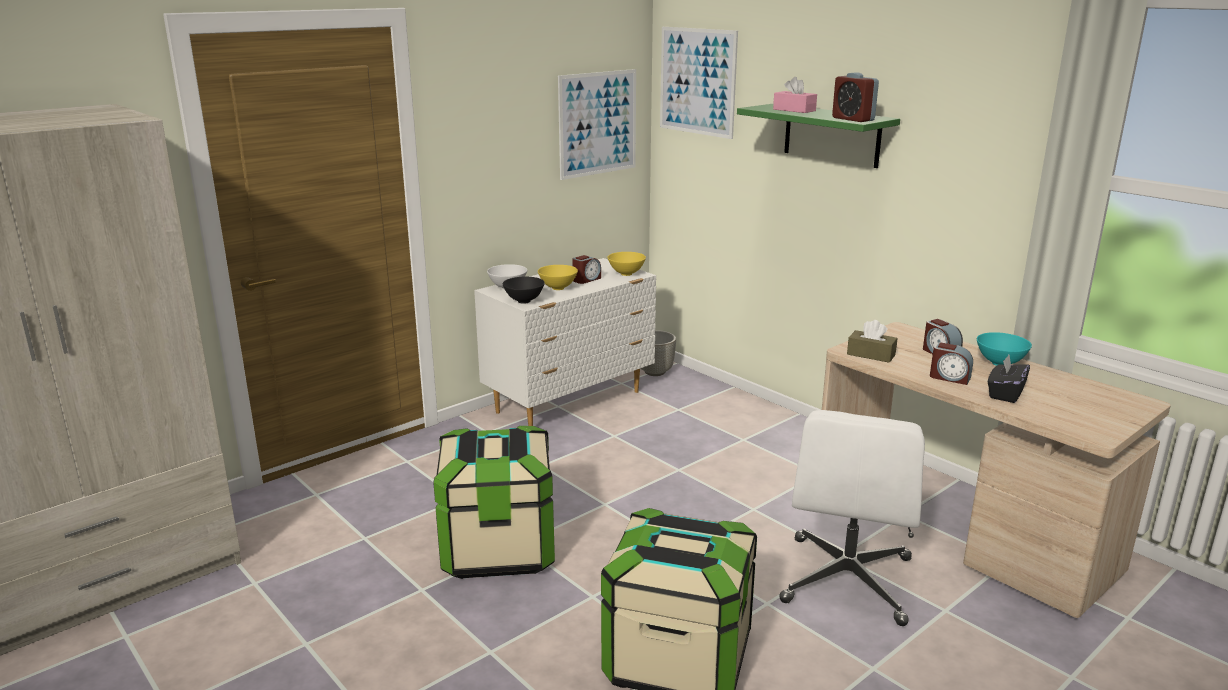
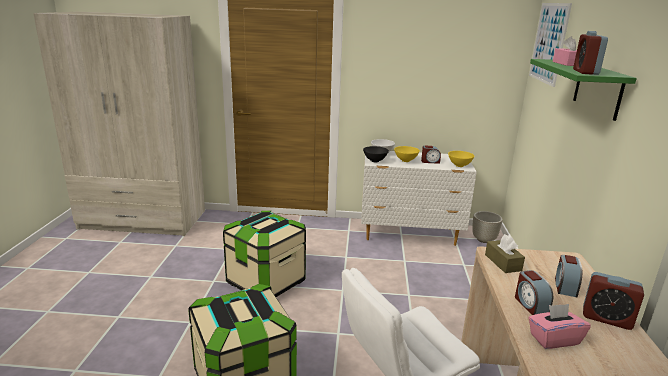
camera: 45 degrees right, 0 degrees up
(597, 123) = (478, 65): picture -> none
(1000, 363) = (606, 318): turquoise bowl -> alarm clock
(1005, 394) = (554, 339): black tissue box -> pink tissue box

